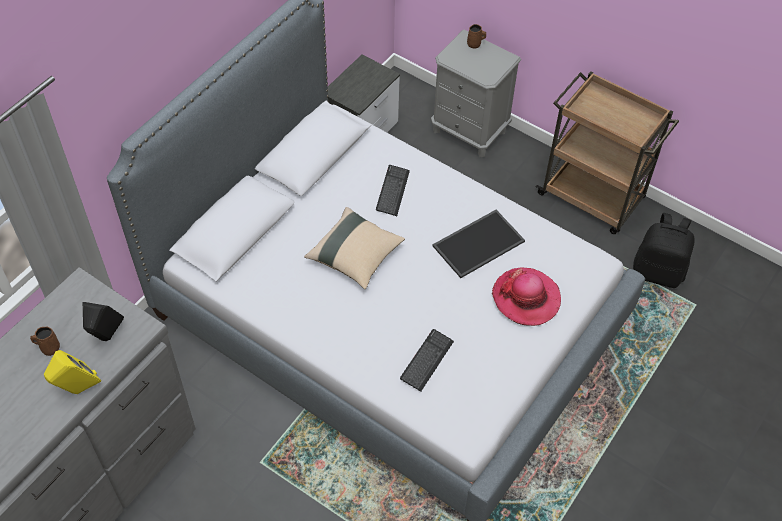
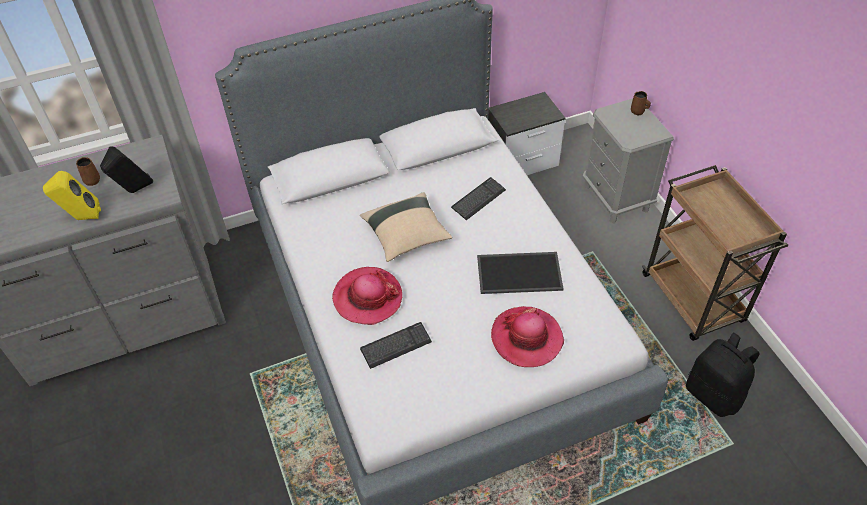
camera: 35 degrees right, 5 degrees down
(367, 331) = (367, 297): none -> hat

